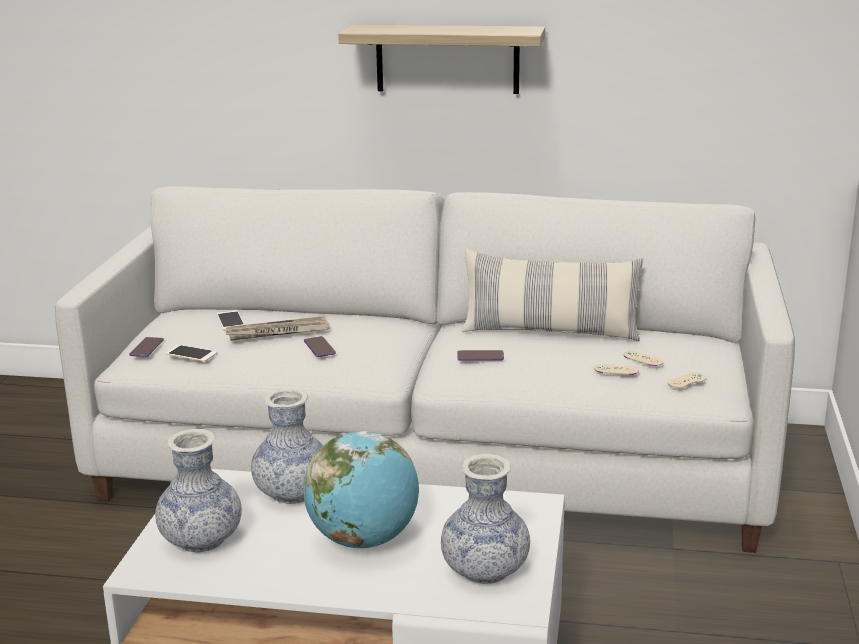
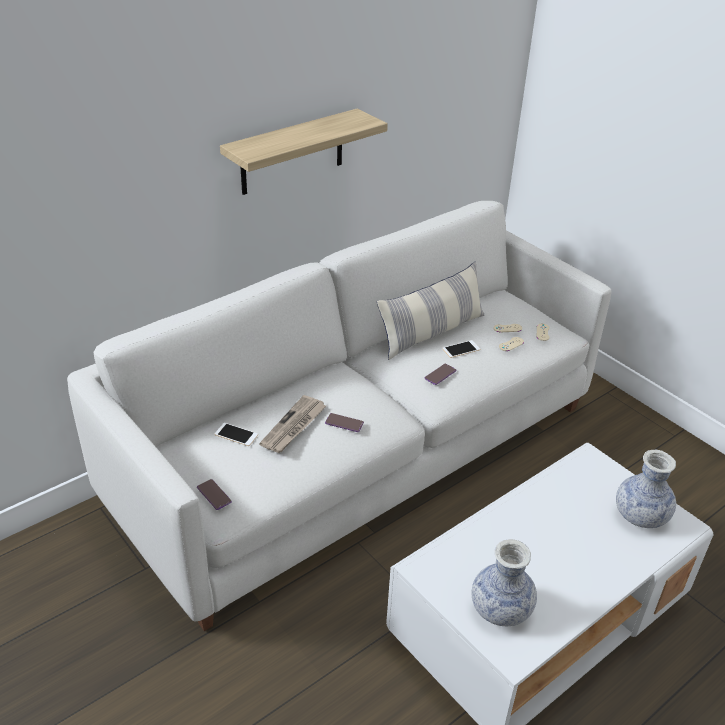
camera: 50 degrees left, 15 degrees up
(191, 353) = (264, 480): phone -> phone (461, 349)
(292, 493) = (481, 539): vase -> none
(364, 540) = (567, 541): globe -> none

